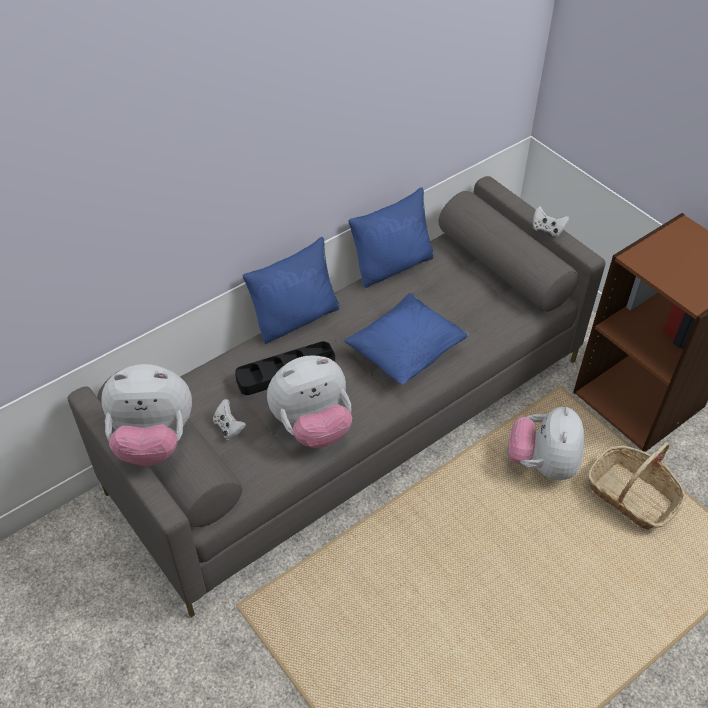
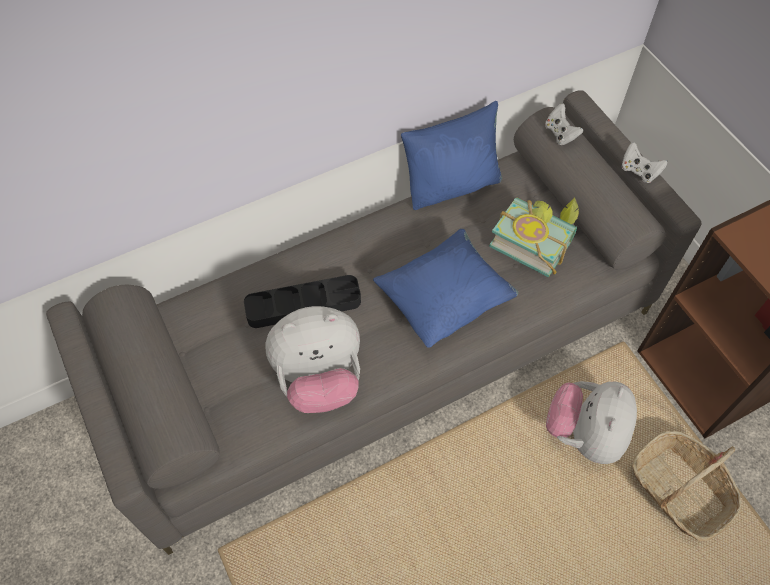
camera: 10 degrees right, 10 degrees up
(153, 440) = (125, 384): plush toy -> none
(229, 427) = (226, 366): white game controller -> white game controller (560, 134)
(296, 318) = (329, 237): blue pillow -> none
(471, 298) = (534, 240): none -> book

